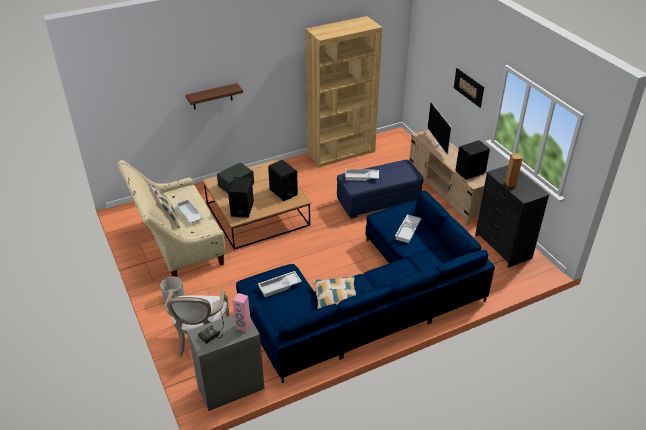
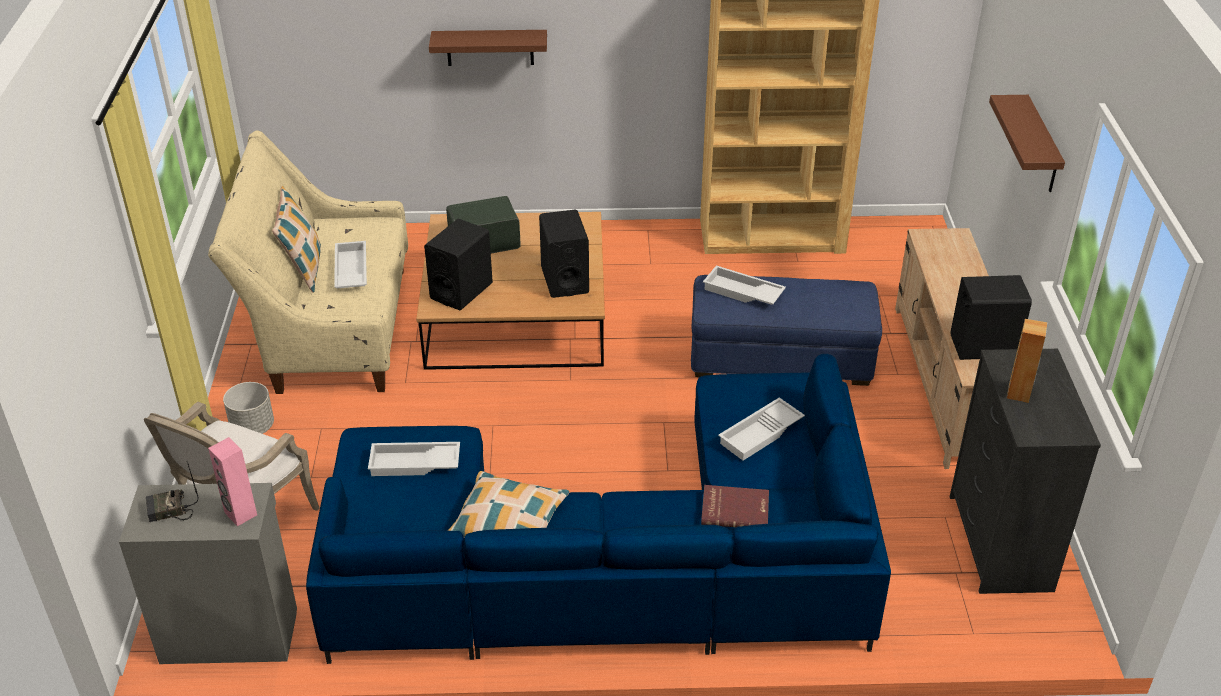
camera: 25 degrees right, 0 degrees up
(418, 262) = (735, 509): none -> red book
(439, 144) = (954, 266): television -> none
(468, 87) = (1041, 146): picture -> brown shelf

